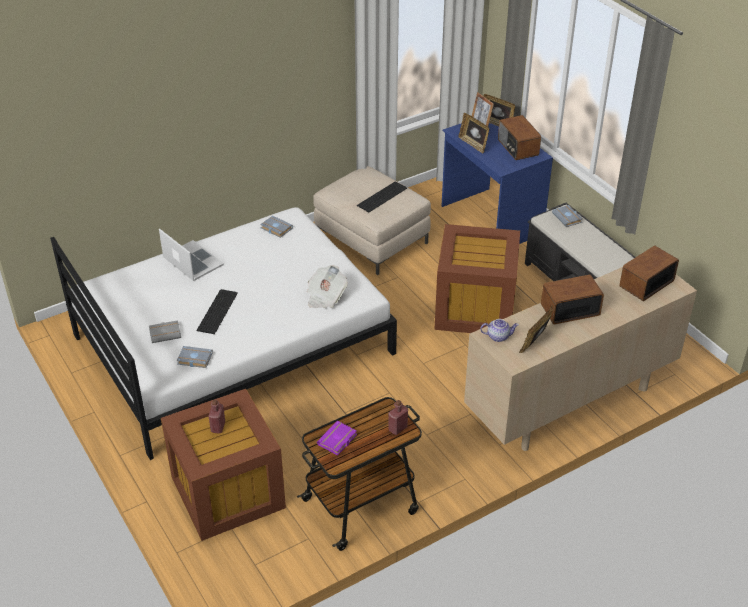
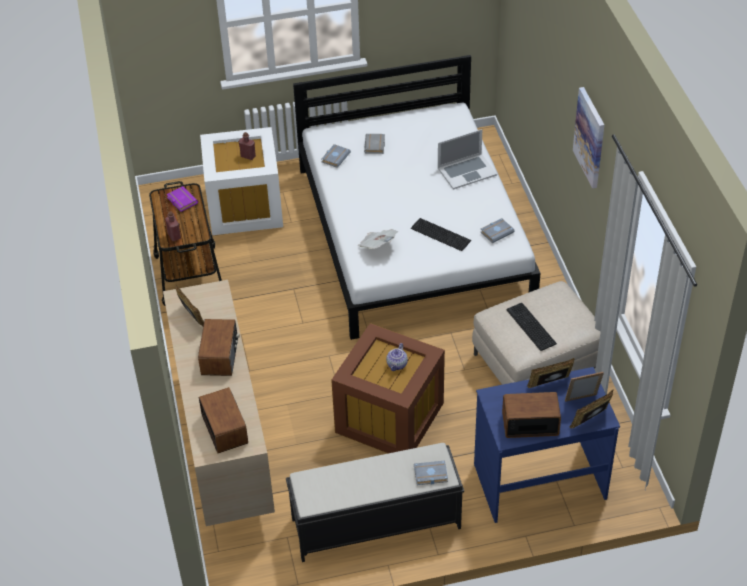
camera: 110 degrees right, 5 degrees up
(216, 312) = (388, 176): keyboard -> keyboard (440, 233)
(229, 493) = (244, 208): brown storage box -> white storage box
(271, 66) = (590, 137): none -> picture
(498, 336) = (213, 296): teapot -> teapot (397, 365)

